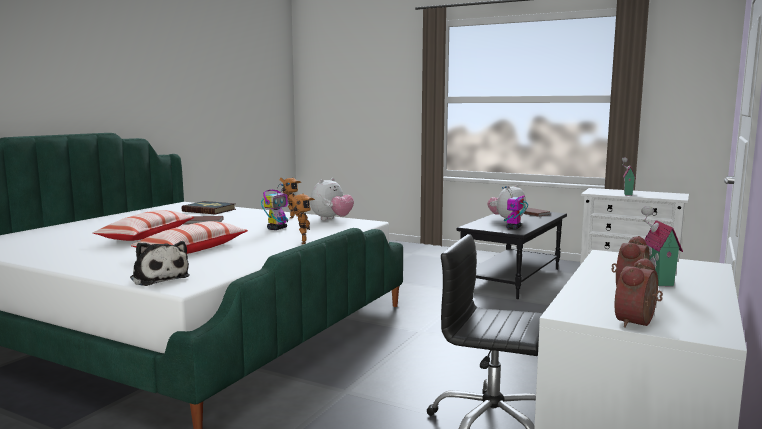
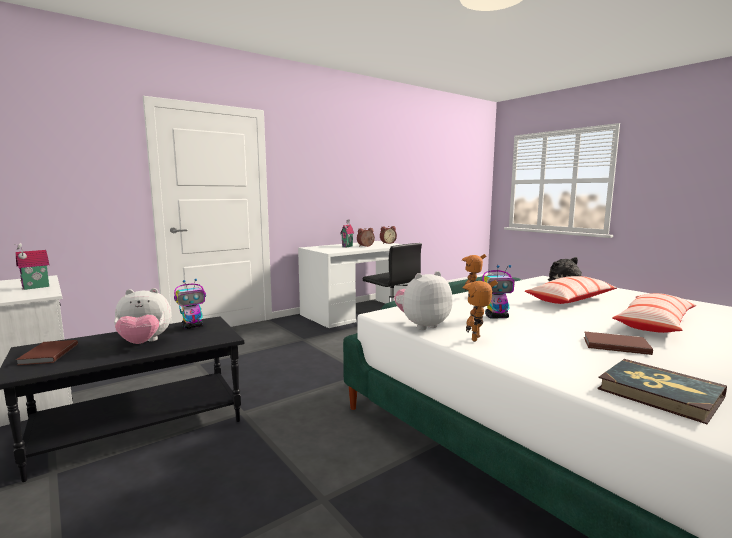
camera: 155 degrees left, 0 degrees up
(277, 228) = (497, 317): toy robot -> toy robot turned 150 degrees counterclockwise

